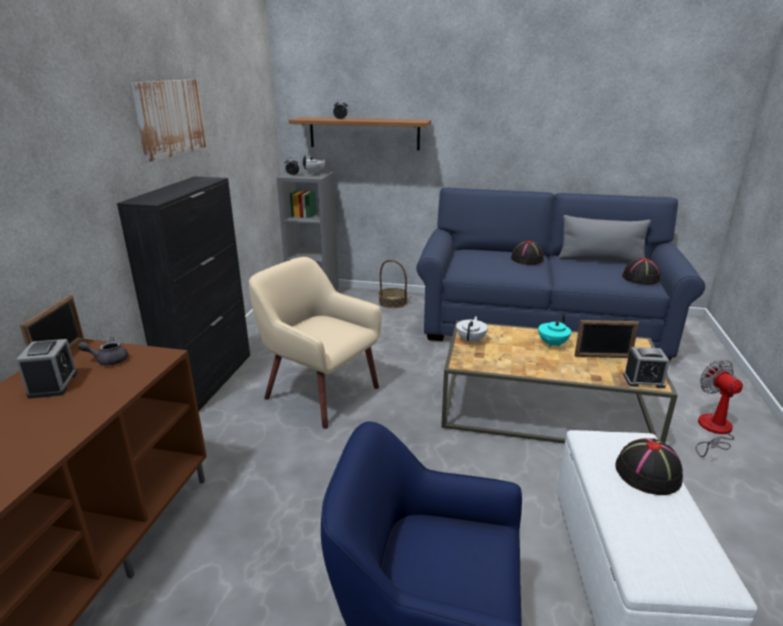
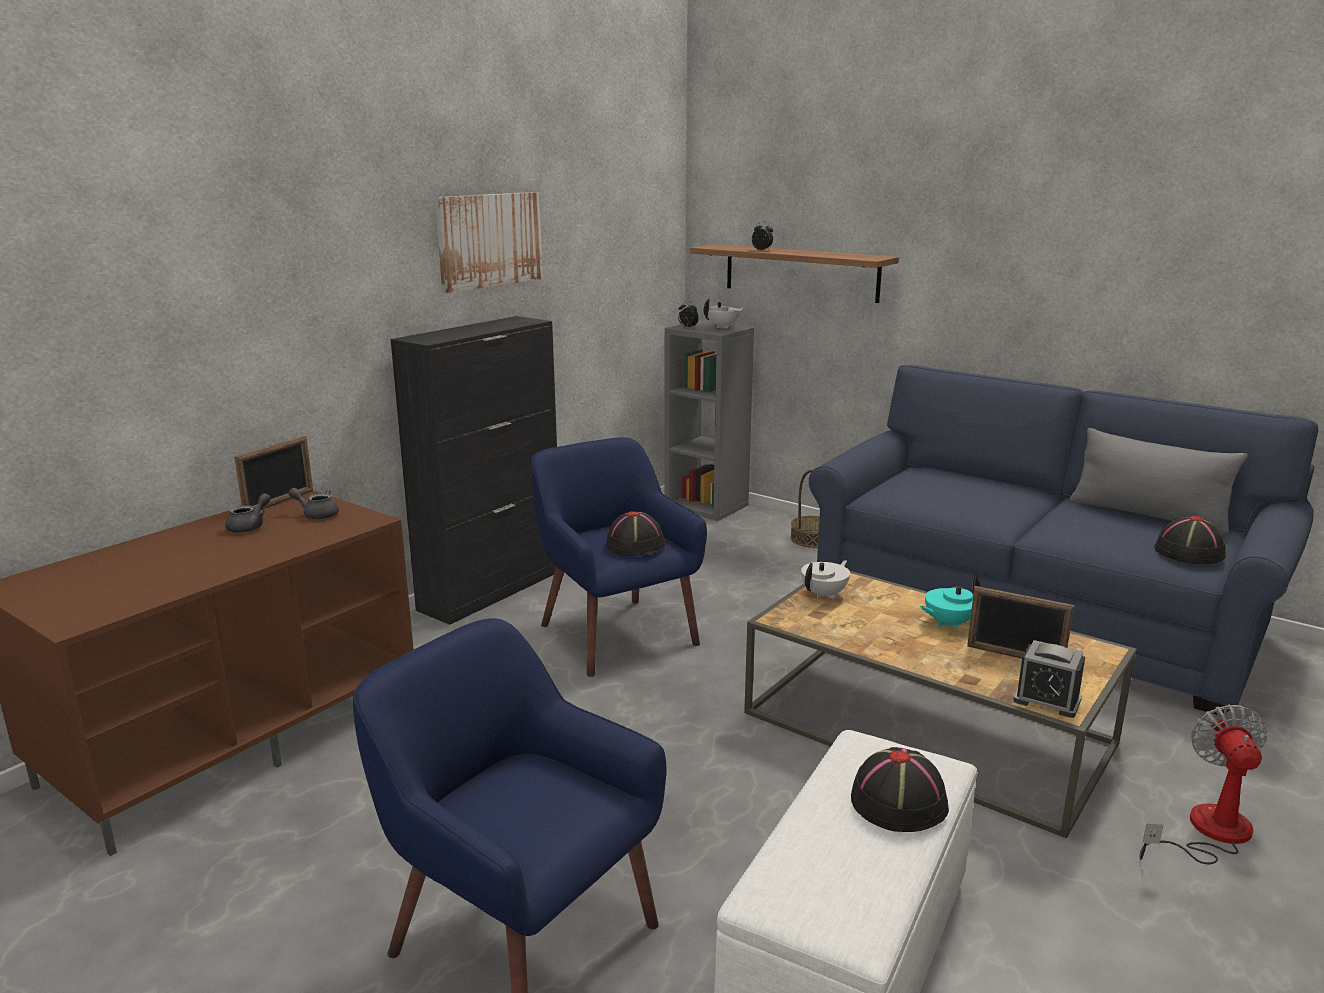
camera: 25 degrees right, 5 degrees down
(53, 384) = (250, 527): alarm clock -> grey teapot
(320, 393) = (615, 634): beige armchair -> blue armchair
(527, 259) = (1012, 495): black hat -> black hat (635, 545)

